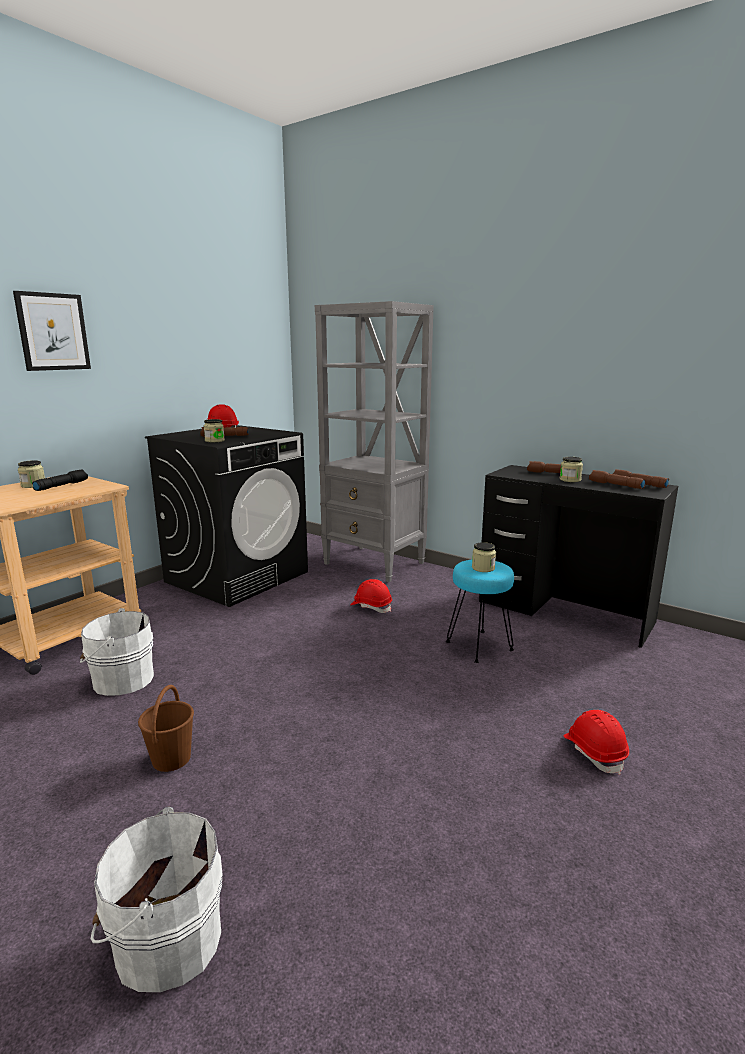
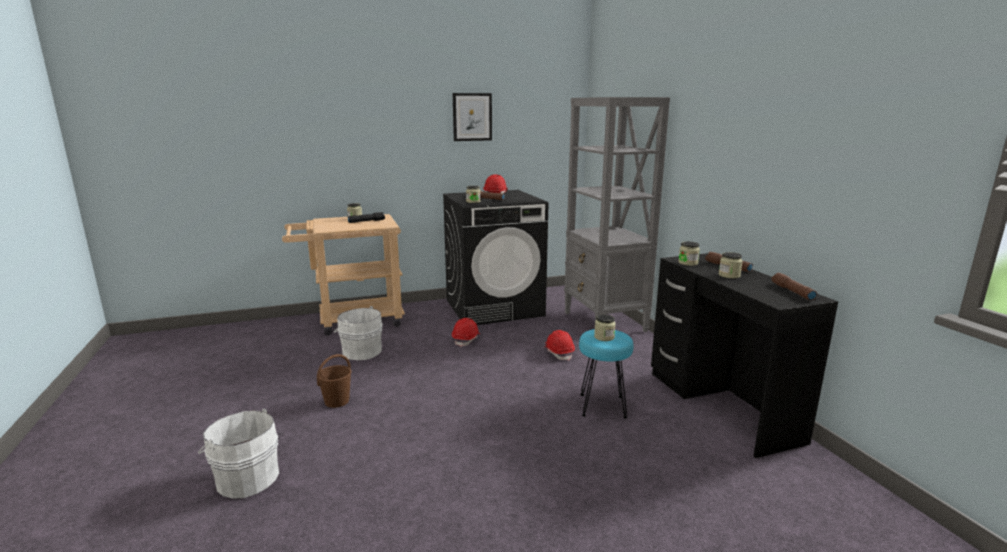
camera: 35 degrees right, 0 degrees up
(53, 332) = (384, 120): picture -> picture (472, 117)
(517, 475) = (688, 263): none -> jar
(594, 752) = (585, 507): red hard hat -> red hard hat (466, 339)
(615, 485) = (763, 288): brown flashlight -> none

